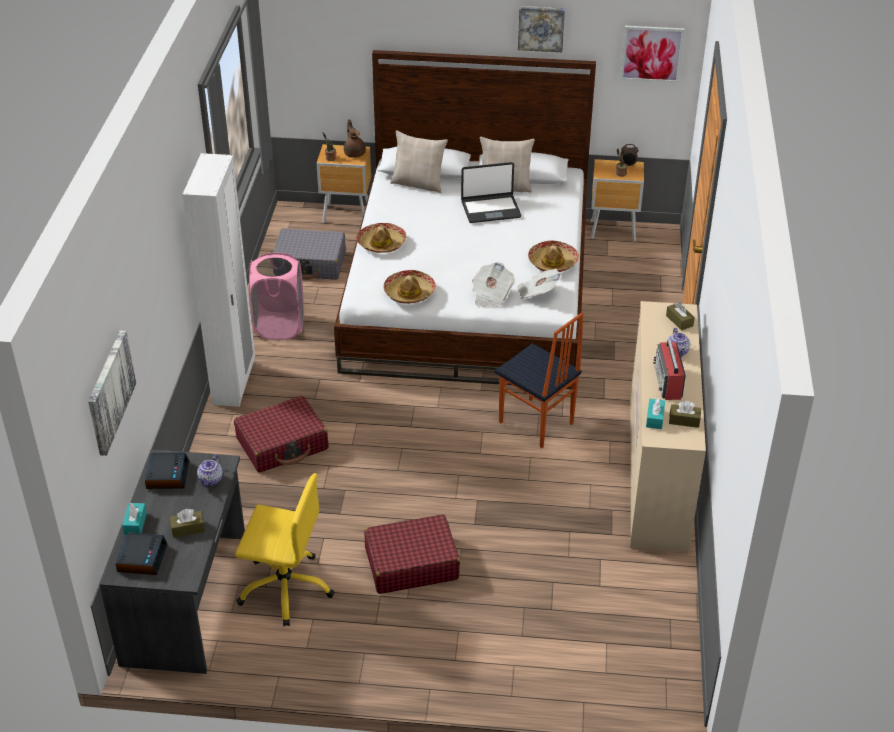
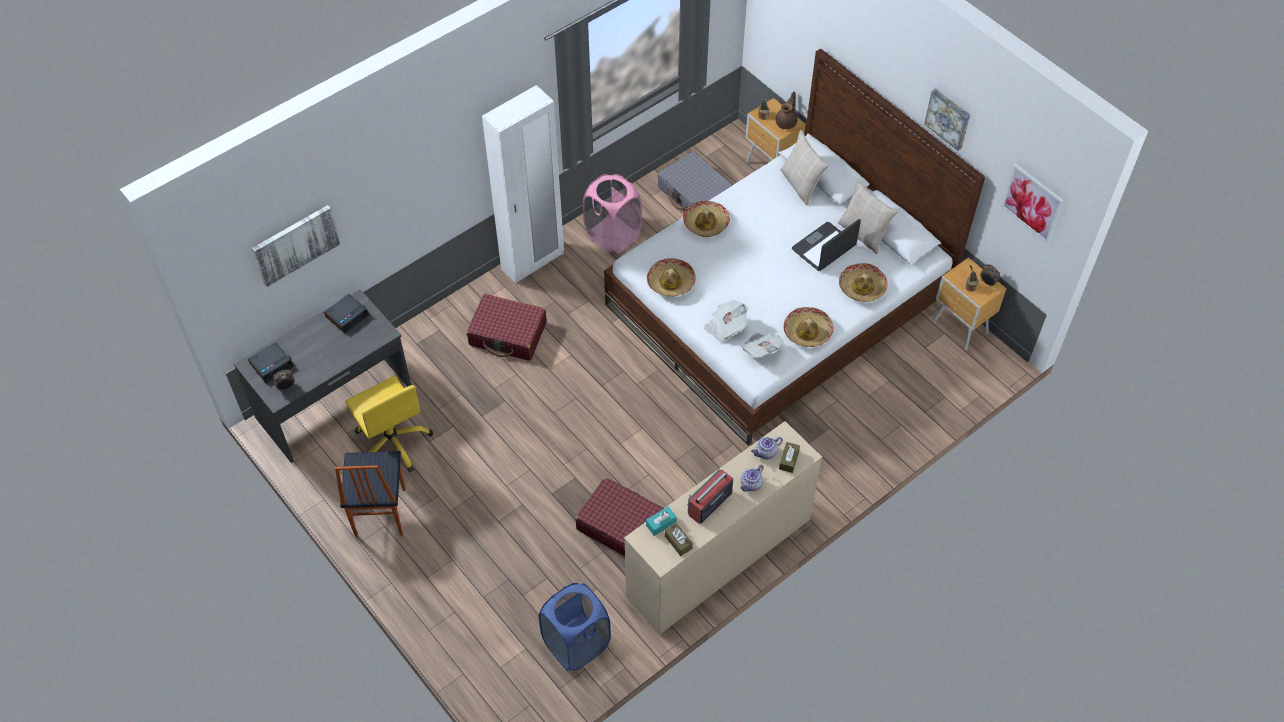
camera: 45 degrees right, 15 degrees up
(135, 523) = (294, 337): turquoise tissue box -> none
(182, 564) = (286, 387): none -> alarm clock
(188, 529) = (316, 365): brown tissue box -> none
(210, 480) = (365, 340): teapot -> teapot (765, 453)
(411, 564) = (480, 489): red suitcase -> red suitcase (620, 525)
(490, 209) = (824, 248): laptop -> laptop turned 105 degrees clockwise
(535, 424) = (685, 451): chair -> chair (379, 513)
(550, 216) = (862, 287): none -> hat
(639, 608) = (576, 644): none -> blue laundry basket

